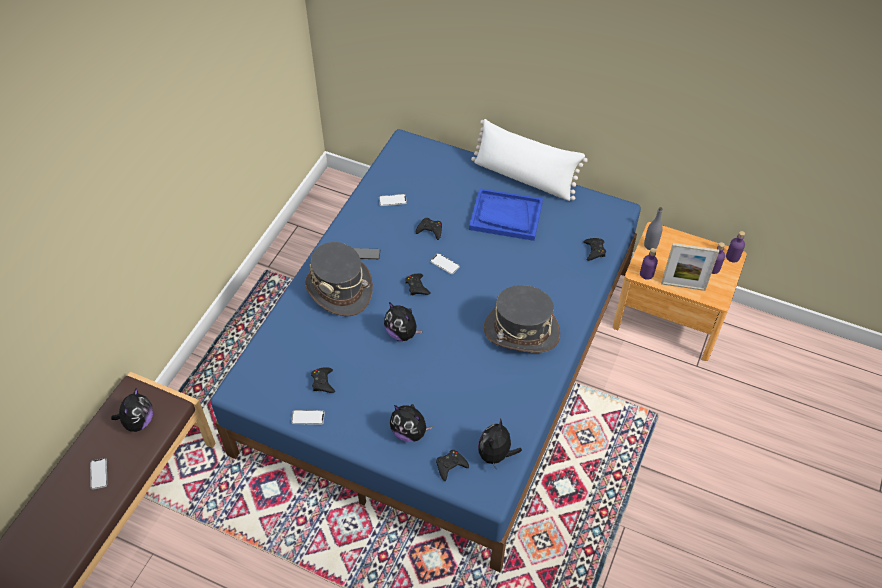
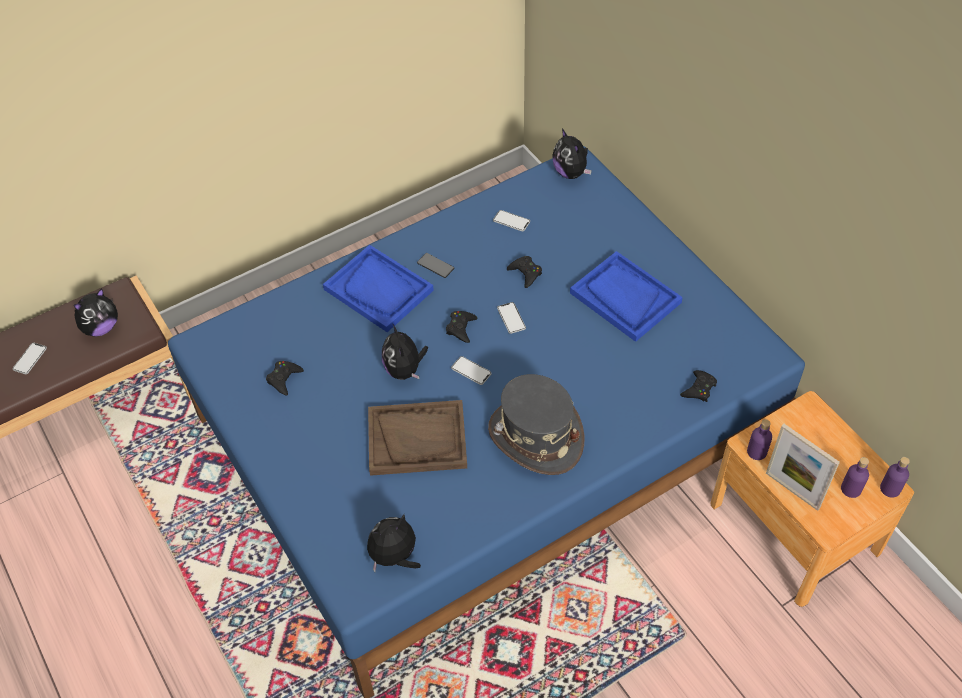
camera: 35 degrees right, 0 degrees up
(308, 417) = (240, 407): phone -> phone (471, 371)
(339, 289) = (379, 290): grey hat -> blue tray
(409, 432) = (326, 480): plush toy -> plush toy (571, 173)
(448, 373) = (417, 439): none -> brown tray
(450, 466) = (338, 540): black game controller -> none
(524, 177) = (683, 264): white pillow -> none
(650, 245) = (790, 420): grey bottle -> none

